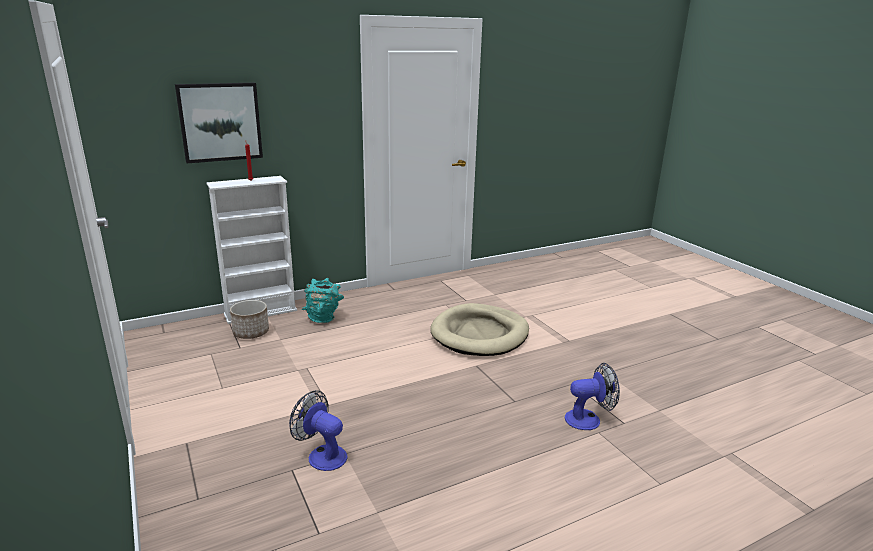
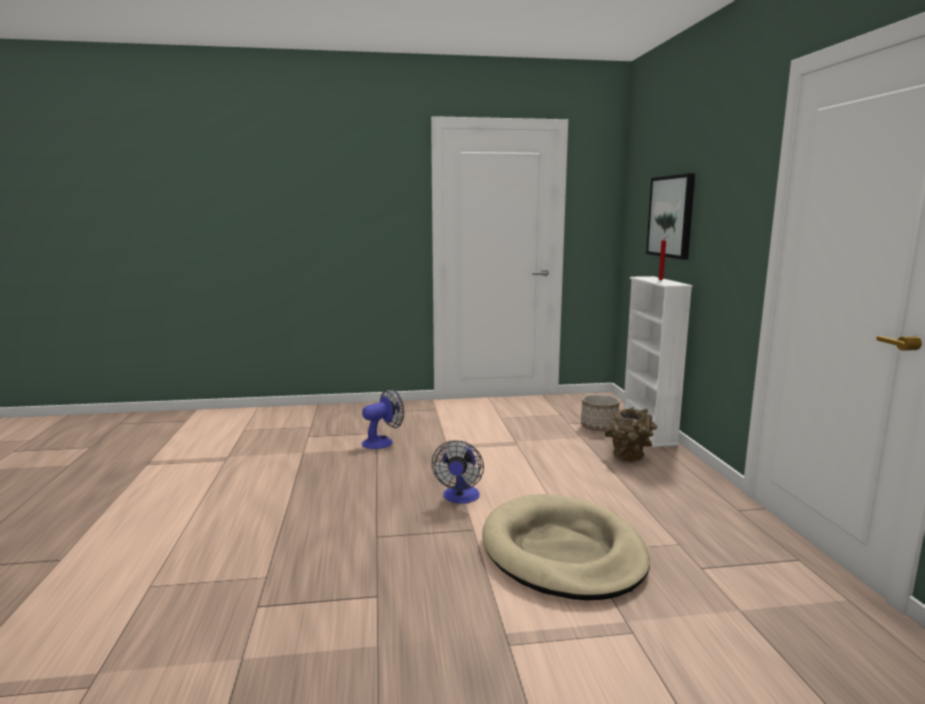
camera: 110 degrees right, 10 degrees down
(324, 318) = (630, 458): turquoise vase -> brown vase
(588, 419) = (295, 579): fan -> fan (460, 498)

